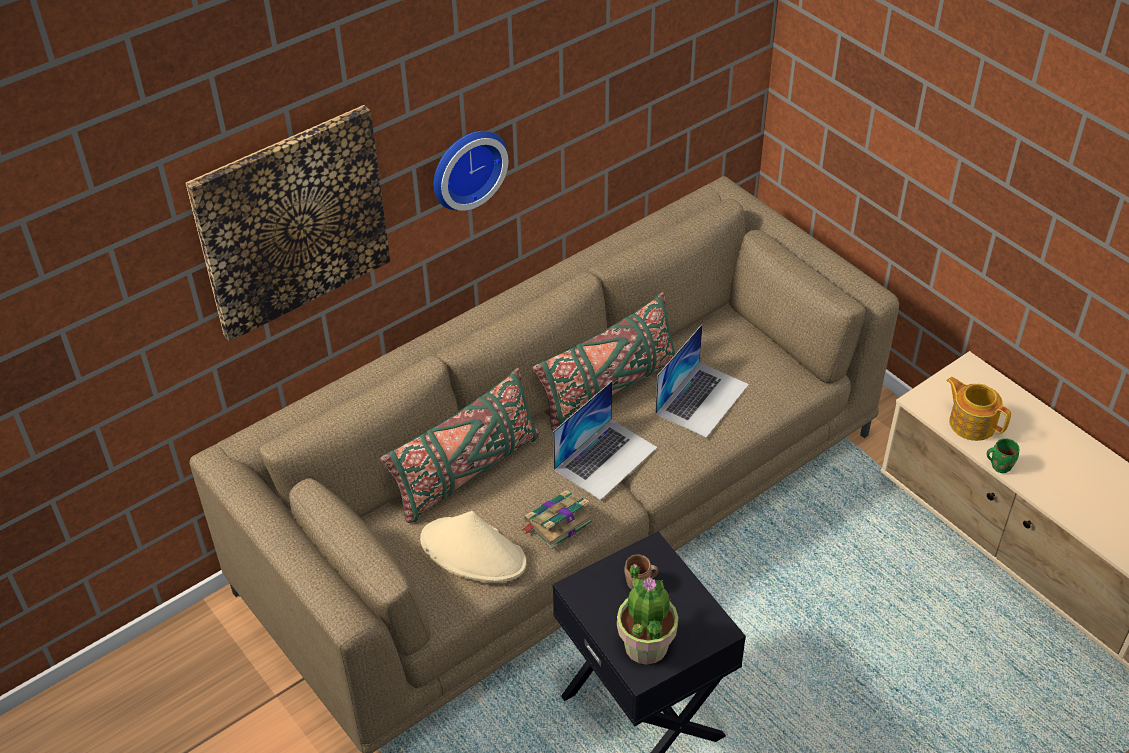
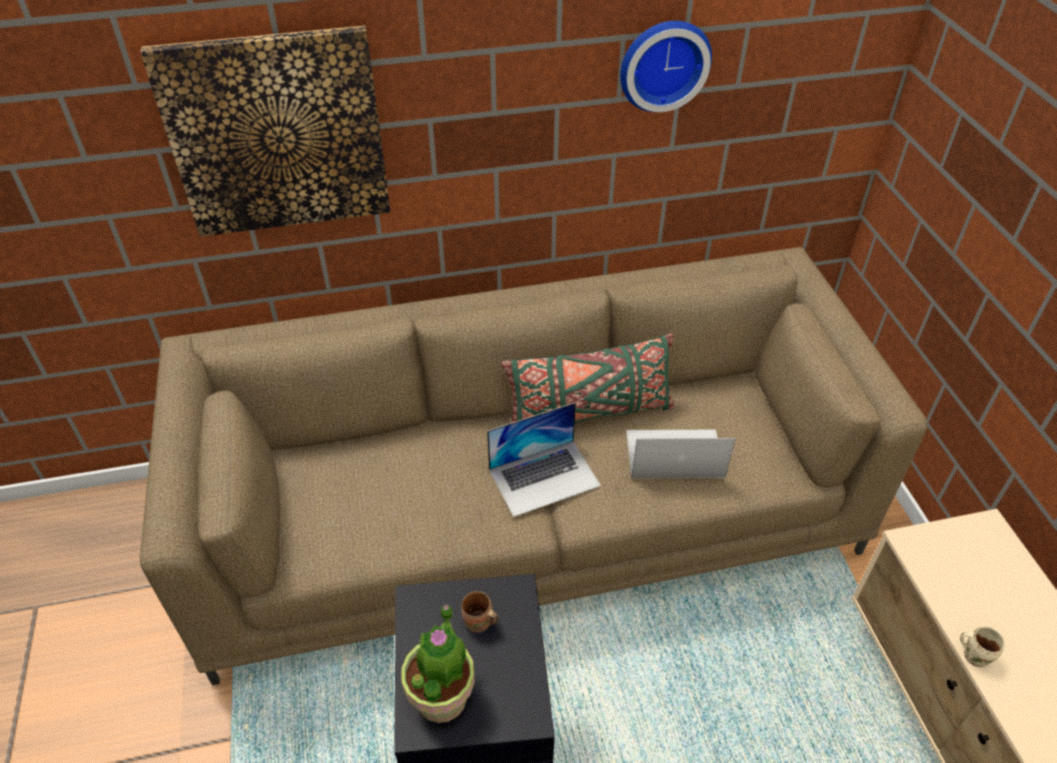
camera: 25 degrees right, 0 degrees up
(466, 167) = (491, 139): wall clock -> wall clock (663, 63)
(466, 473) = (410, 442): green pillow -> none
(473, 552) = (364, 520): beige hat -> none
(557, 523) = (458, 523): book -> none
(702, 398) = (674, 454): laptop -> laptop turned 150 degrees counterclockwise
(971, 422) = (962, 590): teapot -> none
(999, 465) = (974, 654): green mug -> beige mug

